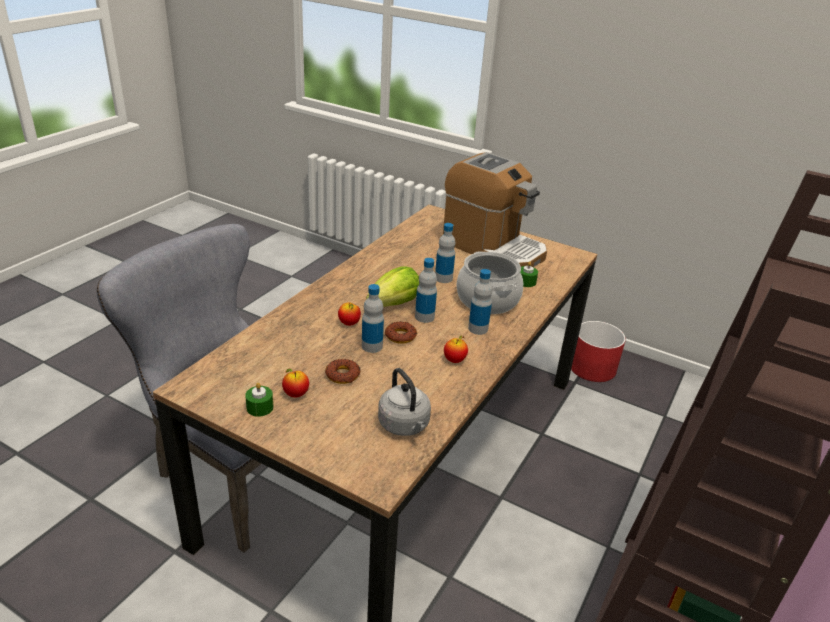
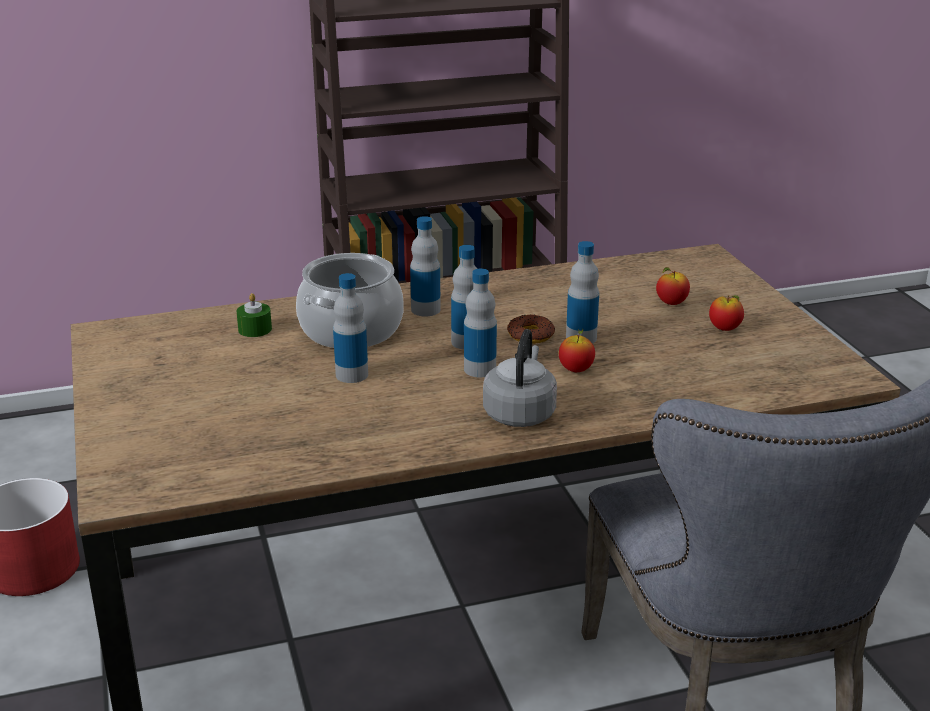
camera: 135 degrees left, 5 degrees down
(260, 407) = (776, 332): green candle -> none
(343, 375) = (652, 326): donut -> none
(394, 304) = (480, 369): lettuce -> bottle
(405, 426) = (638, 274): grey kettle -> grey kettle (520, 413)
(454, 360) = (507, 296): apple -> apple (671, 303)
(493, 248) = (184, 387): coffee machine -> none

